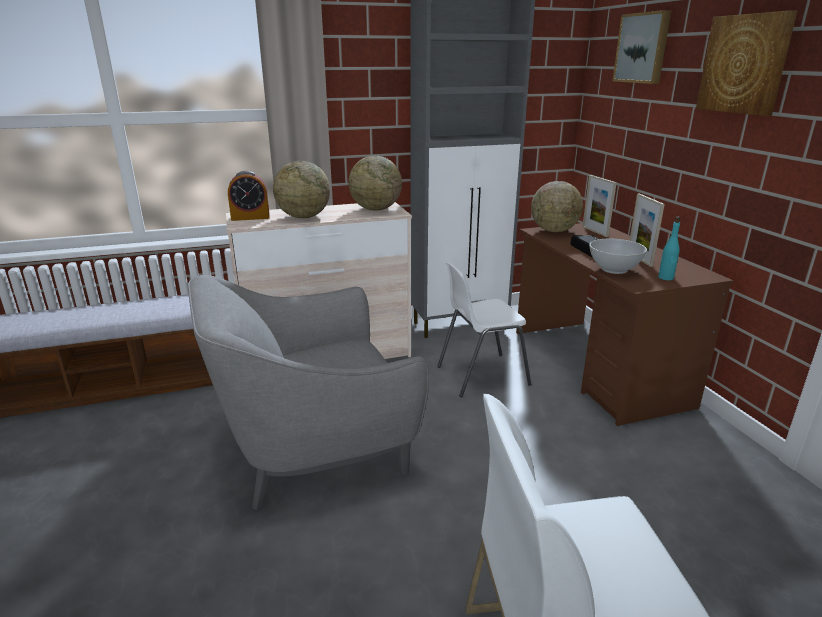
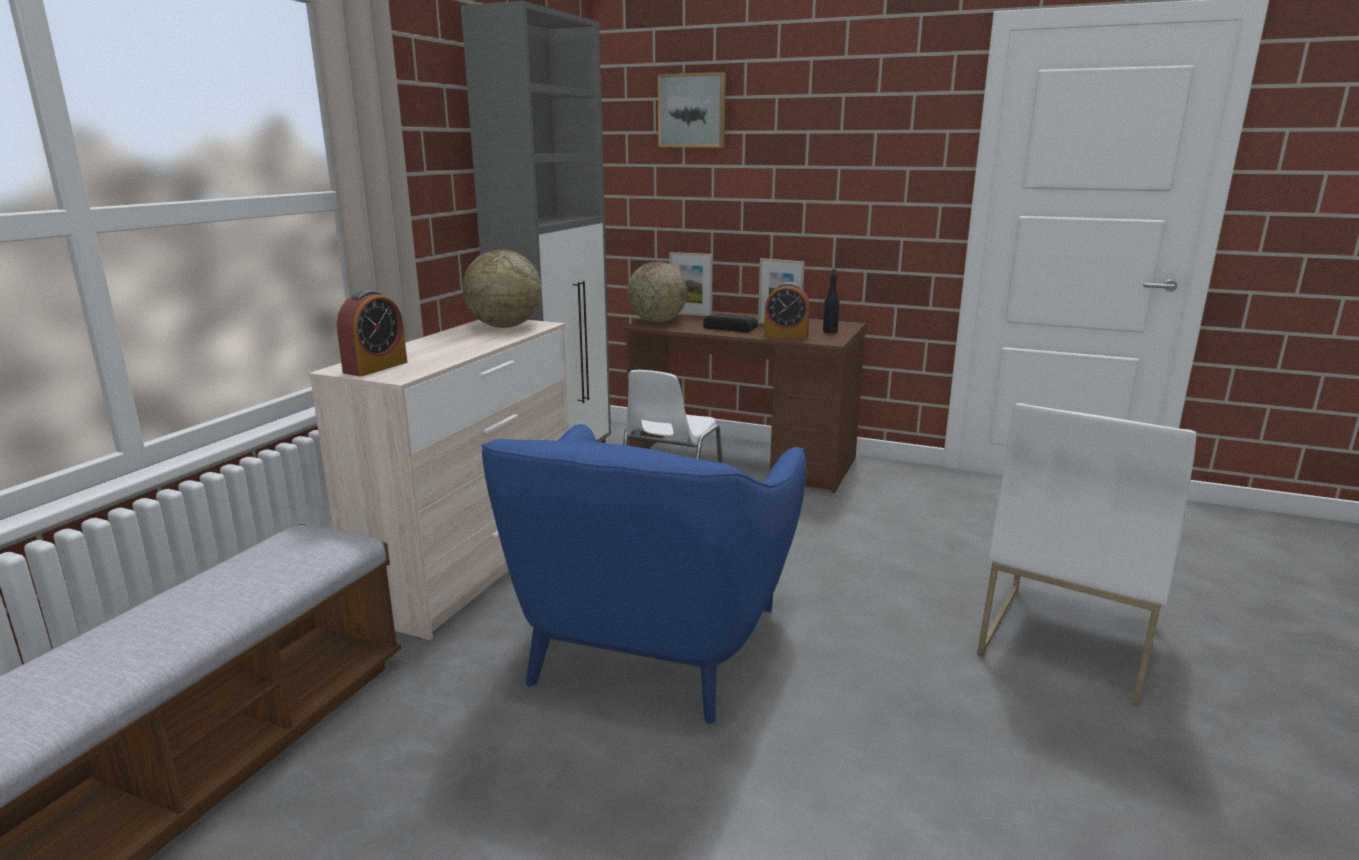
camera: 50 degrees left, 5 degrees down
(303, 217) = (448, 350): globe -> none
(314, 447) = (651, 644): grey armchair -> blue armchair
(614, 269) = (786, 335): white bowl -> alarm clock
(666, 278) = (830, 332): turquoise bottle -> black bottle
(744, 64) = (829, 125): picture -> none

